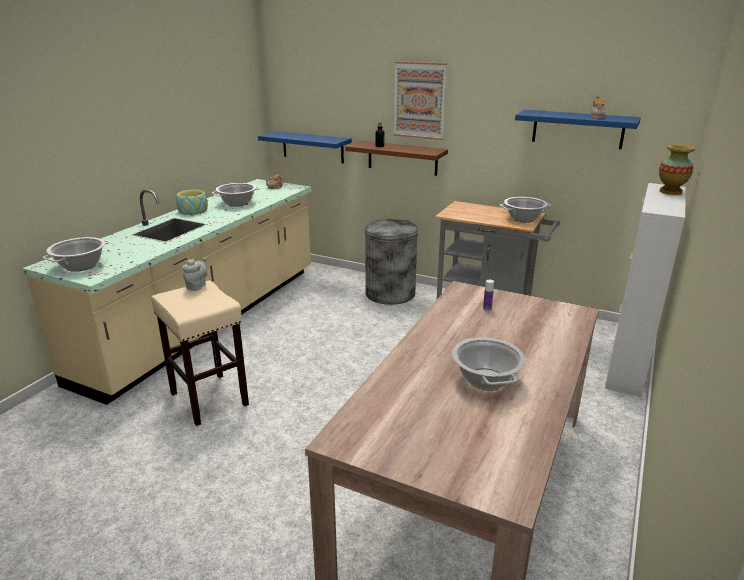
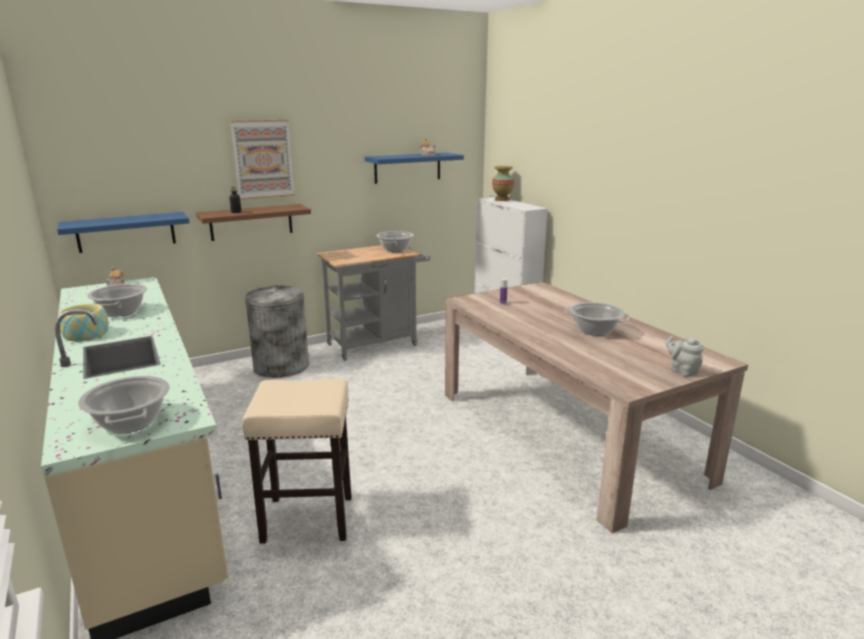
camera: 55 degrees left, 5 degrees down
(197, 286) = (269, 388): grey teapot -> grey teapot (682, 370)

